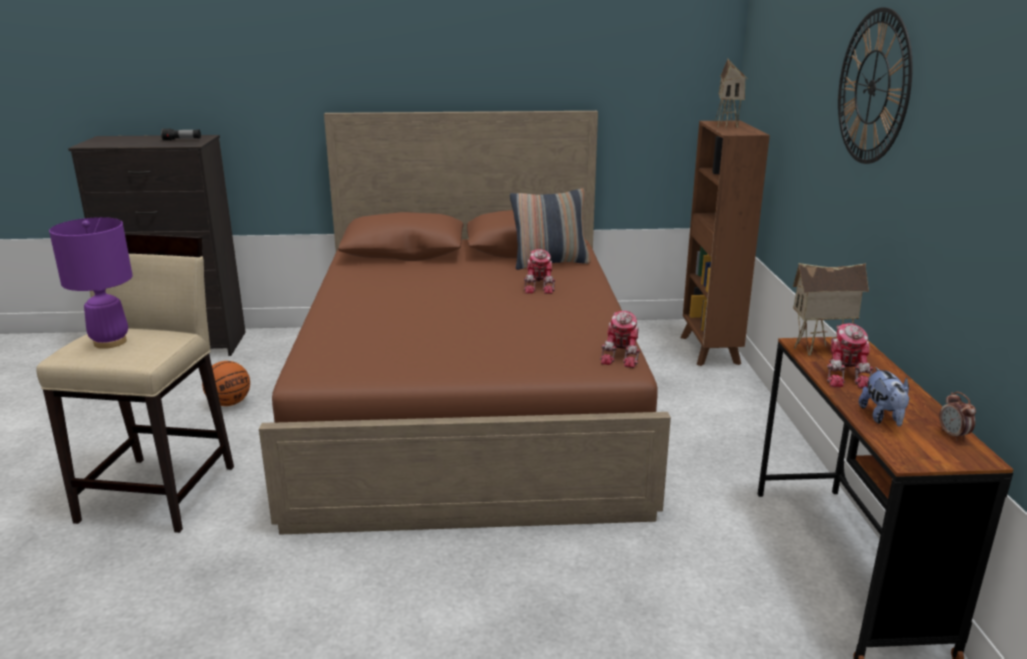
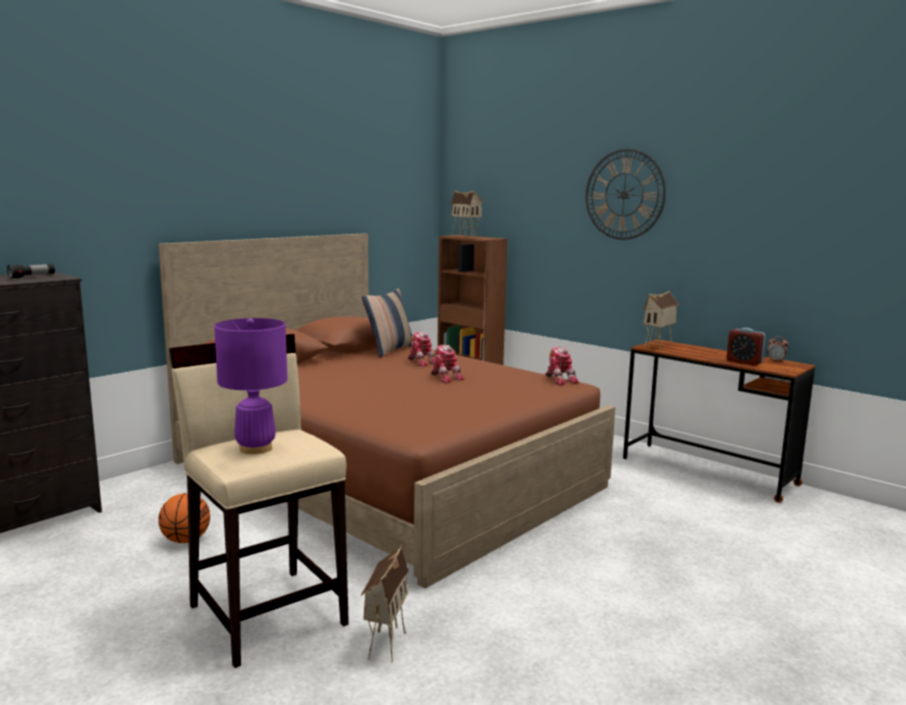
camera: 45 degrees left, 10 degrees down
(169, 562) = (384, 642): none -> toy house
(845, 376) = (693, 353): toy robot -> toy robot (445, 377)
(883, 418) = (744, 362): plush toy -> alarm clock

